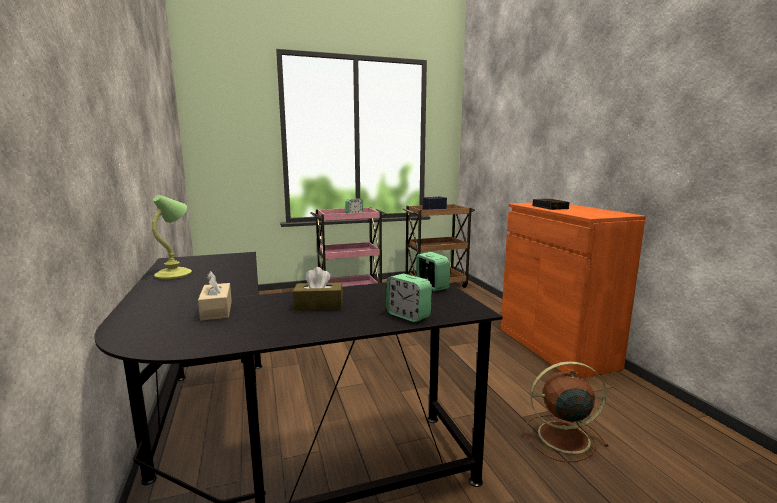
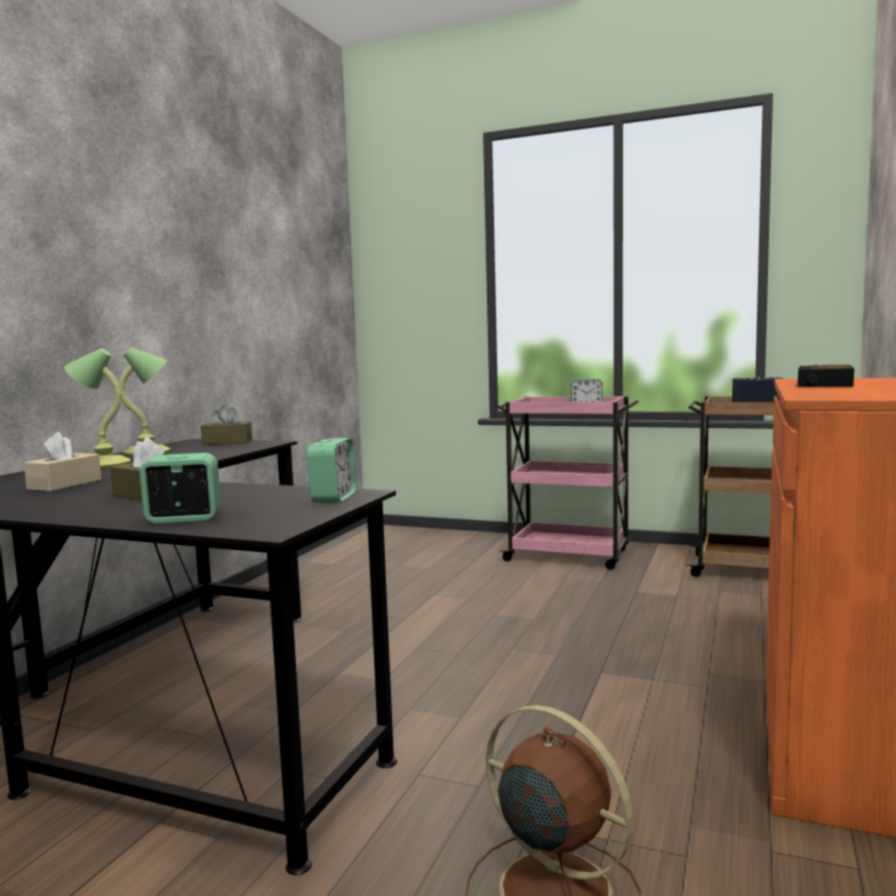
camera: 40 degrees right, 5 degrees down
(176, 289) = (103, 464): none -> table lamp
(208, 258) = (227, 442): none -> brown tissue box
(408, 315) = (183, 519): alarm clock -> alarm clock turned 90 degrees clockwise

